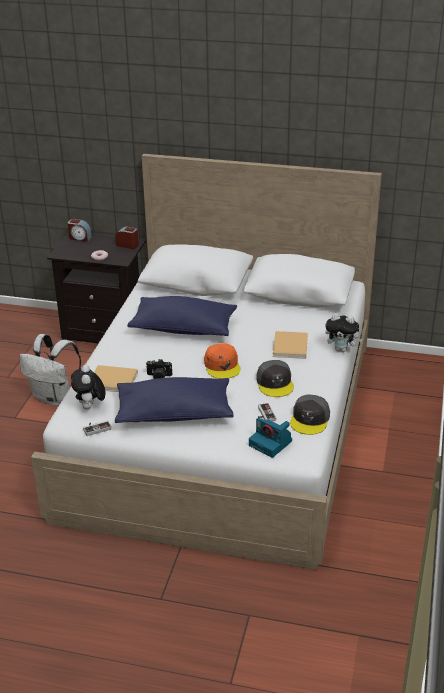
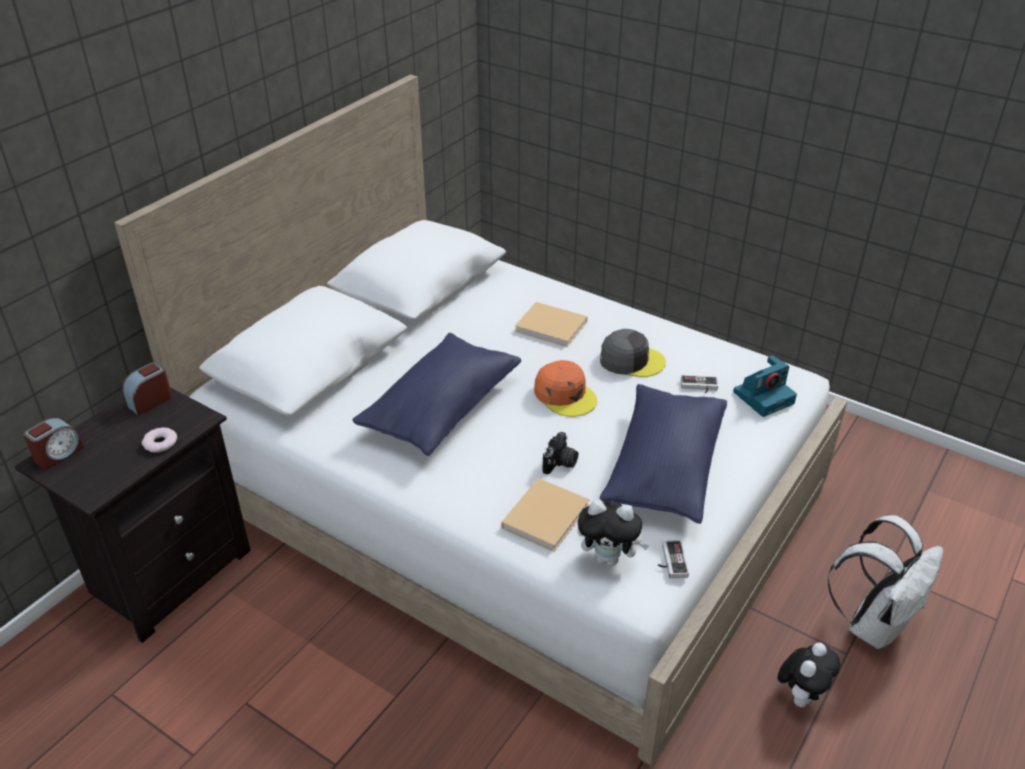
camera: 70 degrees left, 5 degrees up
(54, 397) = (312, 688): white backpack -> white backpack (874, 624)
(222, 366) = (565, 395): orange cap -> orange cap turned 45 degrees clockwise
(310, 419) = (723, 354): grey cap -> none
(342, 349) = (581, 291): plush toy -> plush toy (801, 695)

